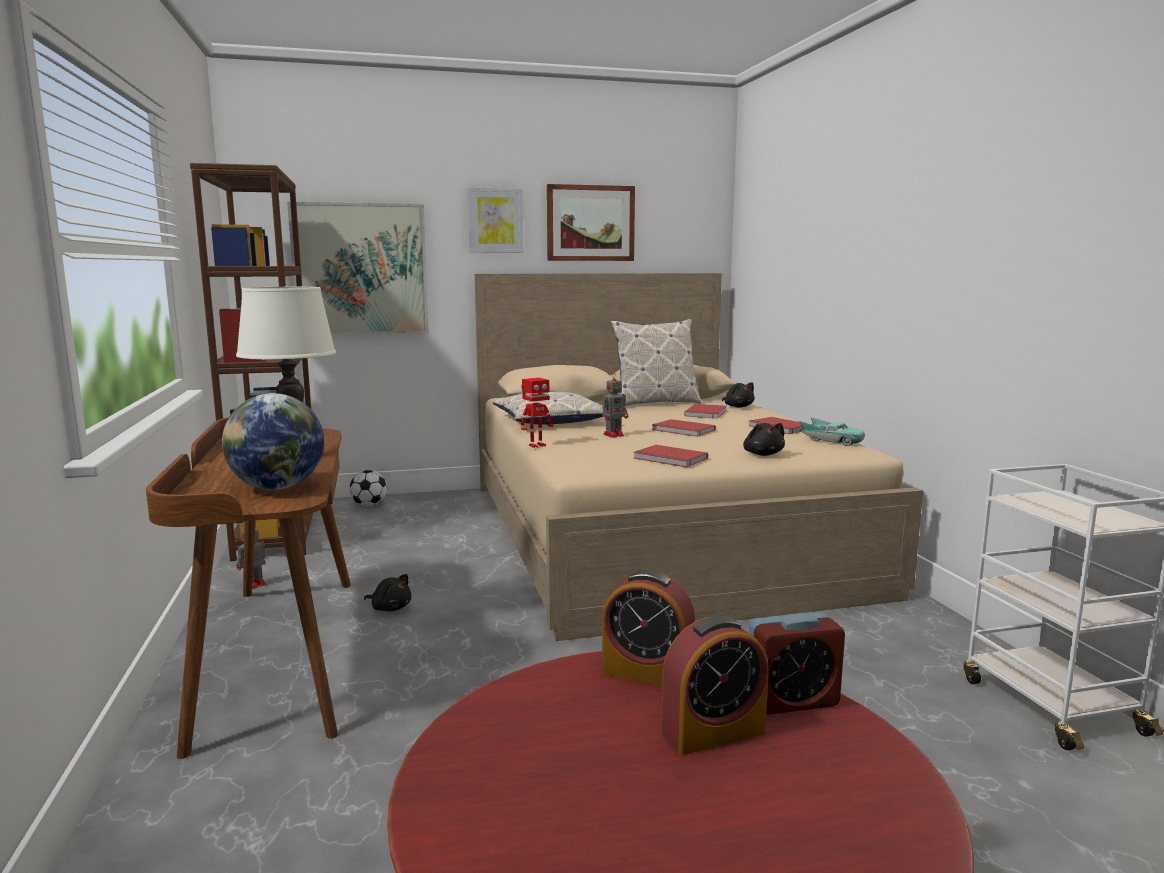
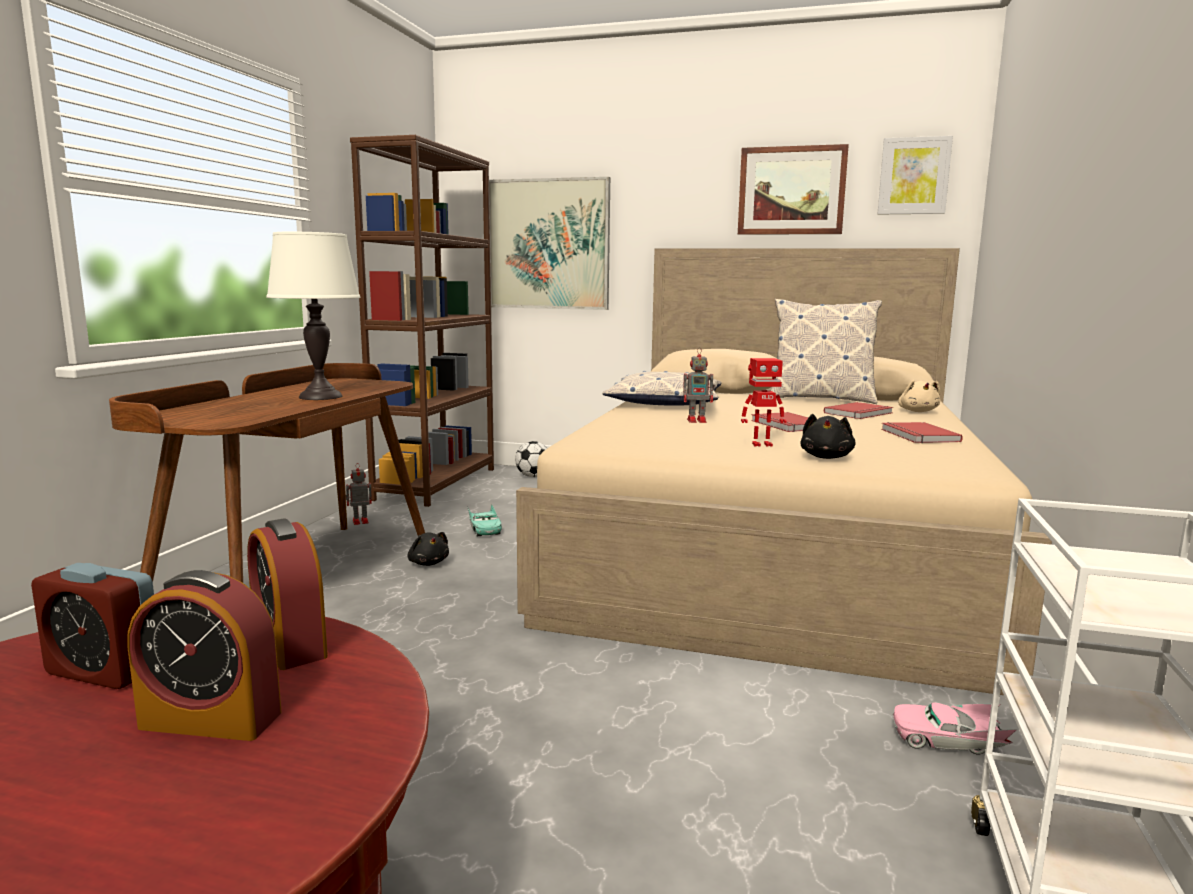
camera: 30 degrees right, 0 degrees up
(277, 488) = (241, 414): globe -> none
(495, 220) = (683, 191): picture -> picture (914, 176)
(536, 445) = (594, 420): toy robot -> toy robot (761, 444)
(669, 459) = (700, 447): red book -> none
(738, 407) = (917, 411): black plush toy -> beige plush toy
(792, 701) = (353, 718): alarm clock -> alarm clock (104, 671)
(831, 441) = (960, 456): turquoise toy car -> turquoise toy car (484, 529)
(903, 637) = (948, 740): none -> pink toy car

